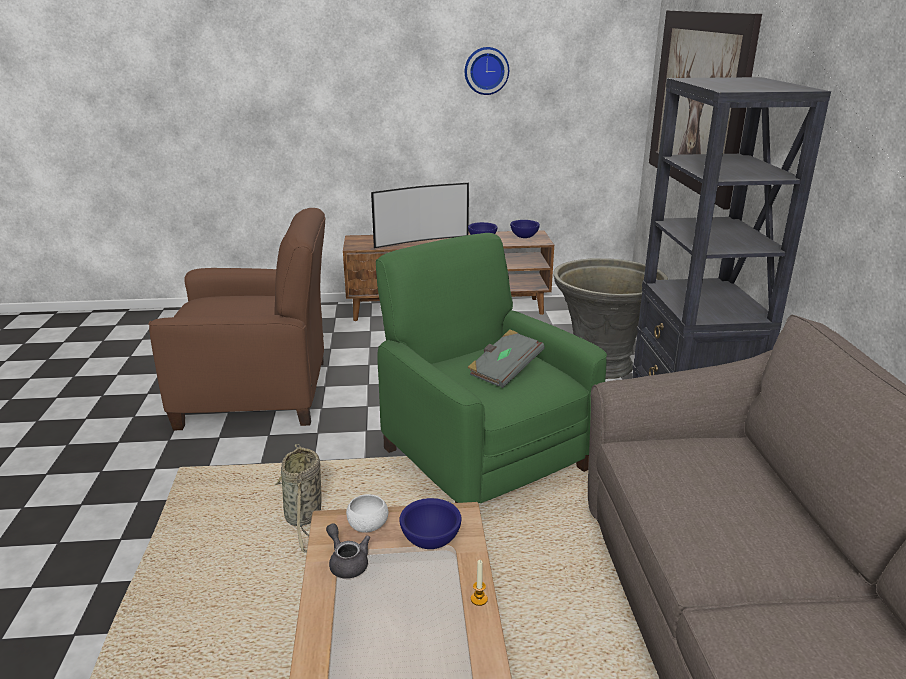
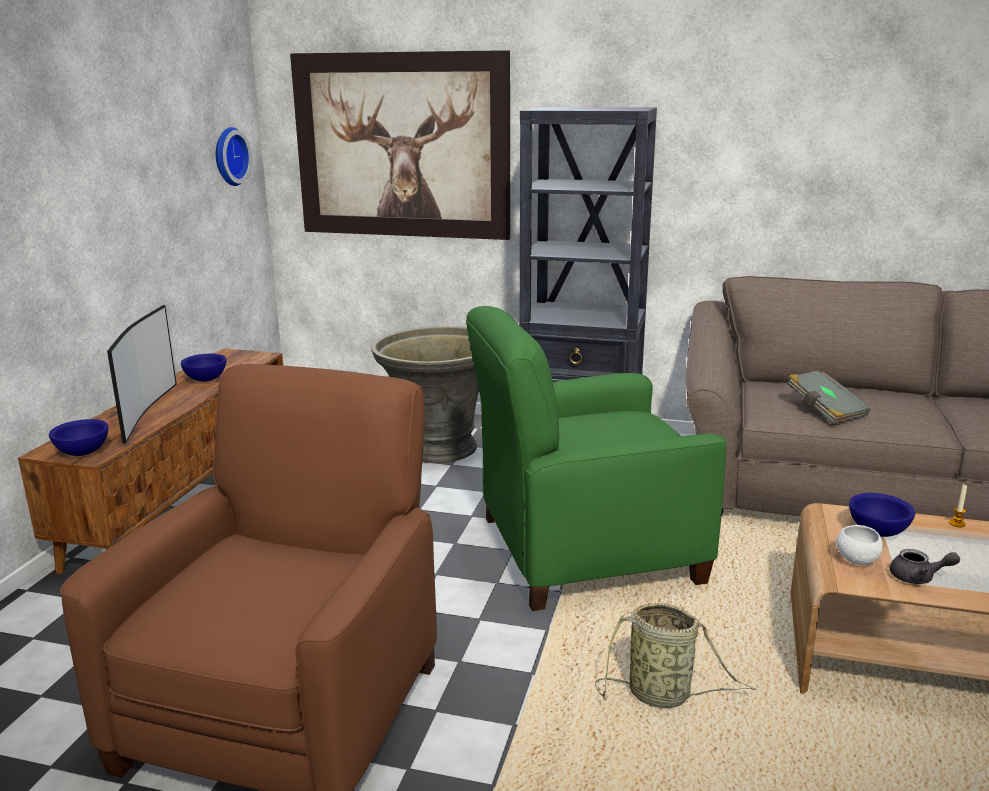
camera: 70 degrees left, 5 degrees down
(347, 562) = (918, 578): grey teapot -> grey teapot turned 150 degrees counterclockwise
(486, 70) = (132, 138): wall clock -> wall clock (228, 156)
(504, 371) = (613, 430): grey book -> grey book (824, 410)
(523, 237) = (231, 360): blue bowl -> blue bowl (82, 453)

